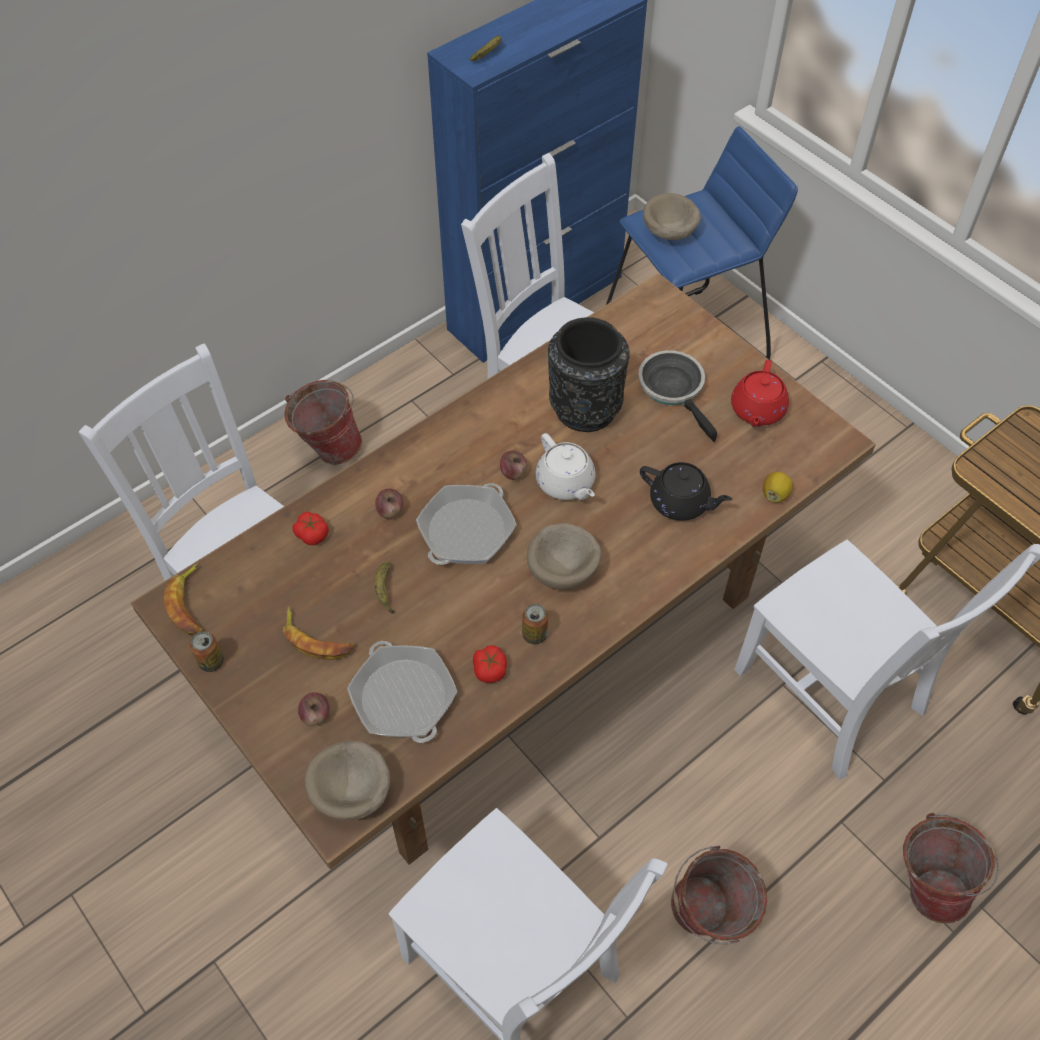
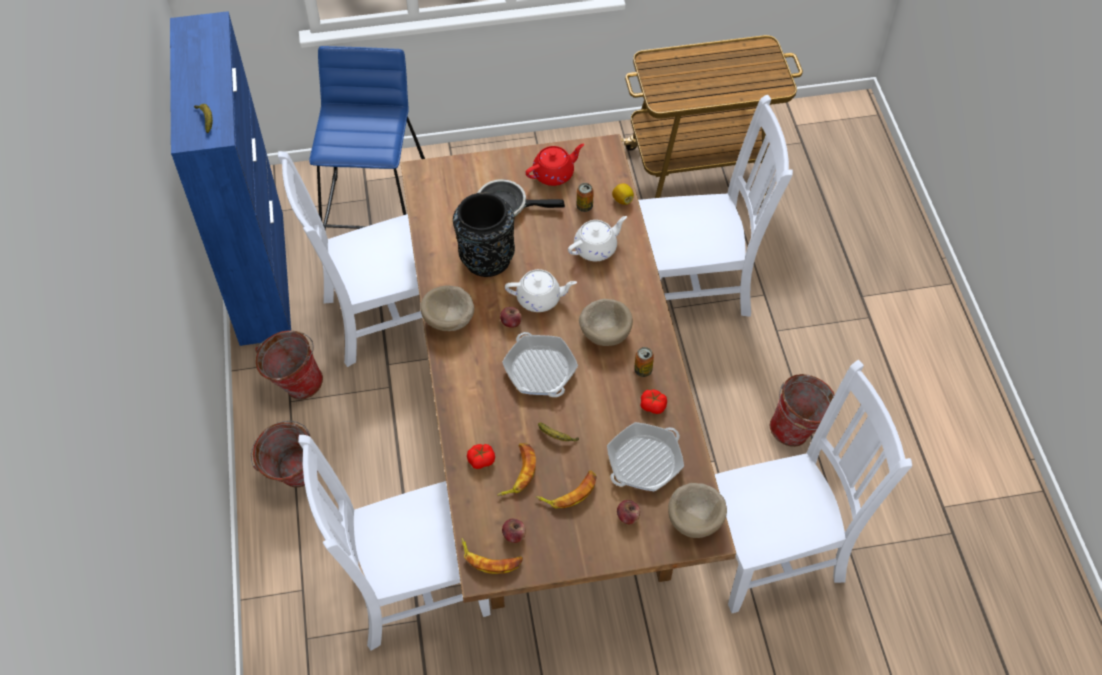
camera: 60 degrees left, 0 degrees up
(211, 662) = (547, 563): can -> can (584, 206)
(315, 576) = (518, 472): none -> banana
(390, 511) = (493, 405): apple -> apple (514, 535)
(403, 697) = (644, 461): frying pan -> frying pan turned 45 degrees counterclockwise
(668, 233) = (350, 142): beige bowl -> beige bowl (449, 320)
(680, 502) = (596, 248): black teapot -> white teapot
(757, 410) = (554, 174): red teapot -> red teapot turned 75 degrees counterclockwise
(927, 884) = (836, 312): bucket -> bucket (294, 385)

